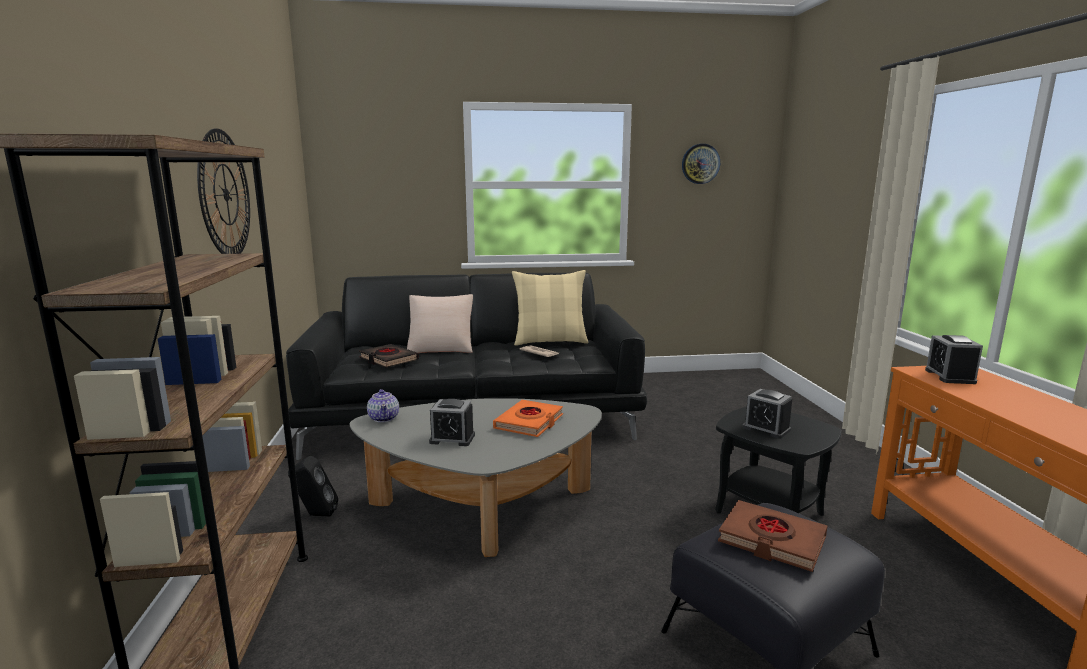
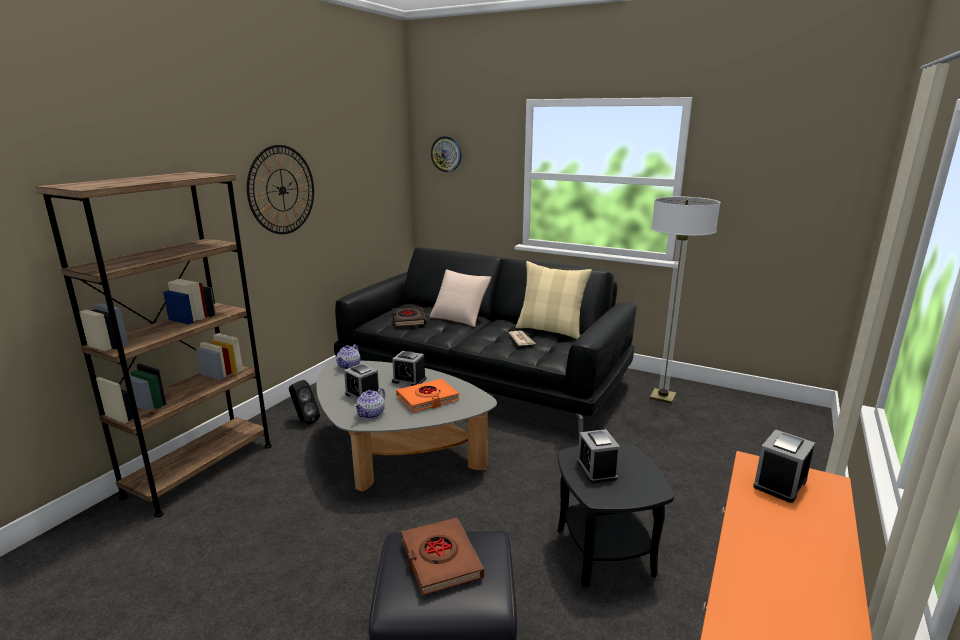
camera: 35 degrees right, 5 degrees up
(479, 413) = (409, 380): none -> alarm clock
(495, 451) = (371, 414): none -> teapot
(648, 389) = (662, 397): none -> floor lamp
(700, 164) = (771, 164): wall clock -> wall clock (446, 154)

